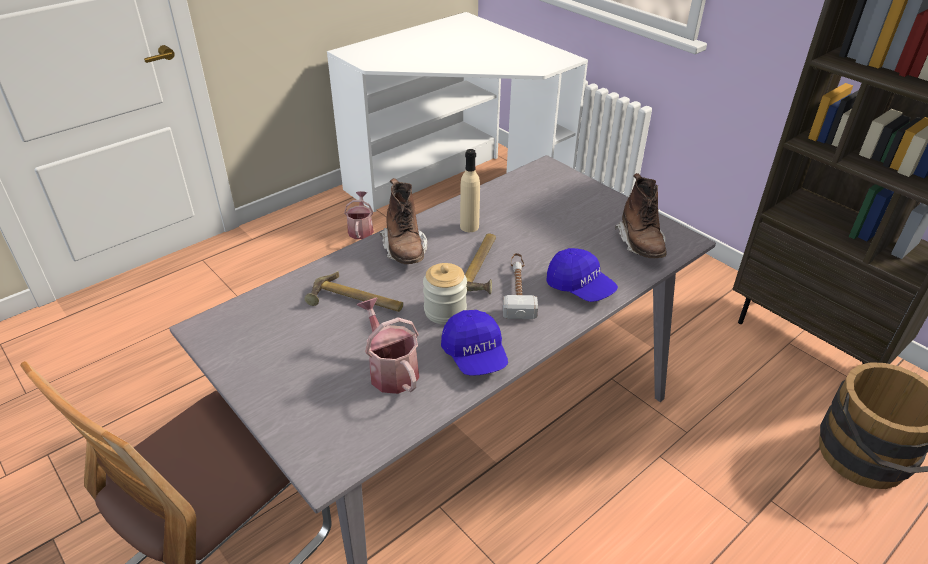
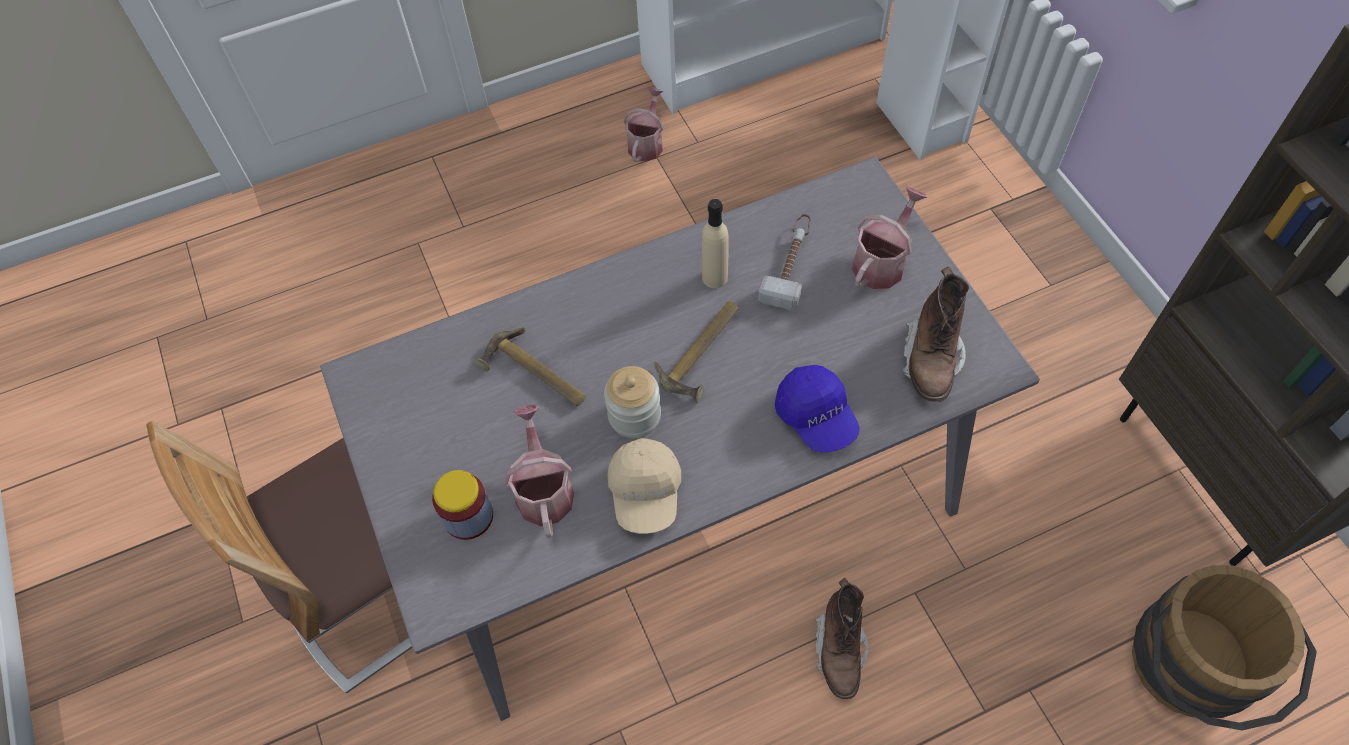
camera: 20 degrees right, 20 degrees up
(332, 400) = (468, 516): none -> jar
(405, 250) = (619, 301): brown boot -> brown boot (840, 650)
(475, 355) = (646, 493): blue cap -> beige cap
(517, 289) = (736, 402): hammer -> hammer (790, 264)
(579, 202) = (882, 262): none -> watering can

